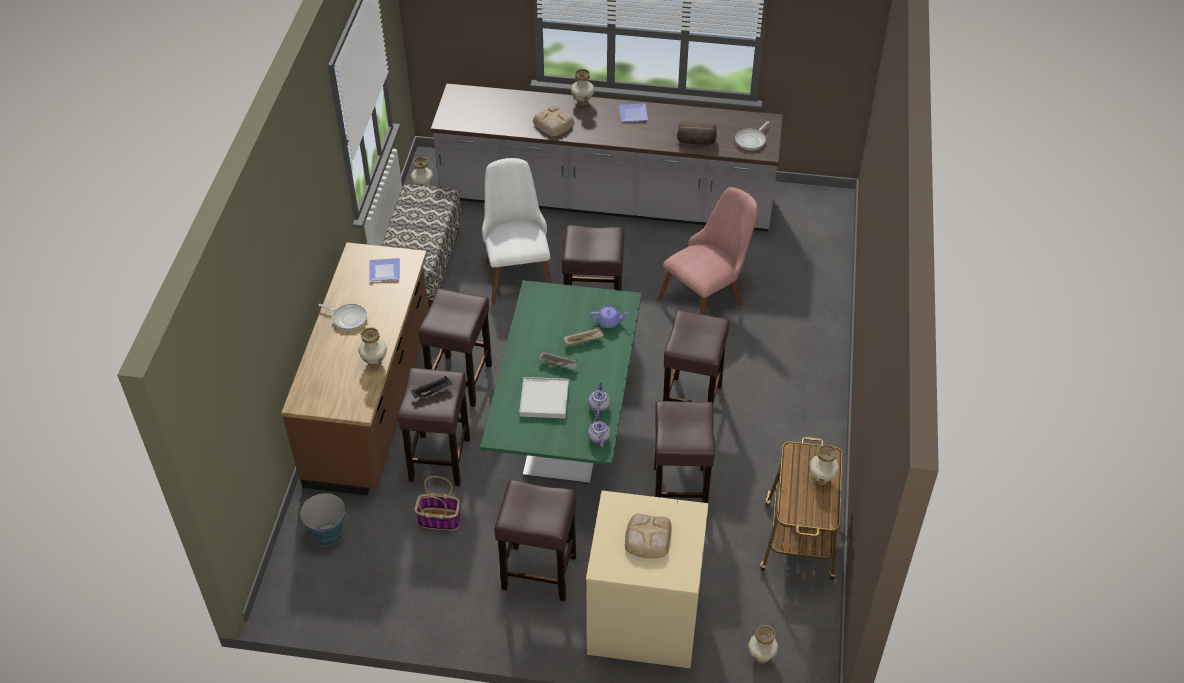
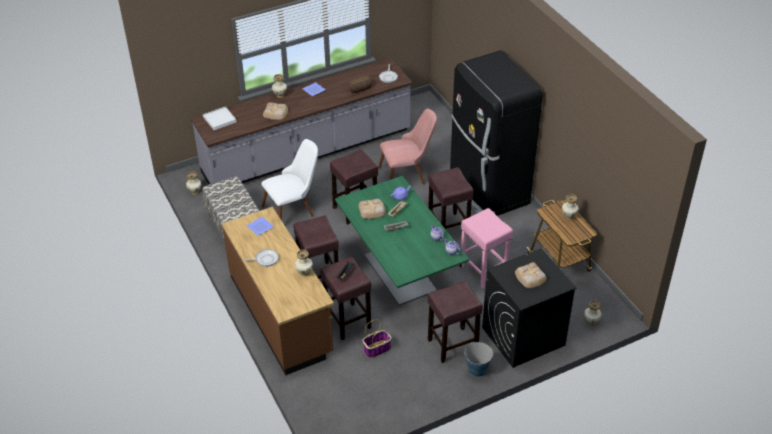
camera: 35 degrees left, 5 degrees down
(328, 534) = (324, 389): bucket -> bucket (477, 369)
(517, 270) = (294, 209): white chair -> white chair turned 105 degrees clockwise
(544, 399) = (406, 248): white tray -> white tray (219, 119)
(553, 323) = (372, 211): none -> bread
(643, 619) = (523, 336): beige washing machine -> black washing machine
(680, 492) = (484, 271): brown stool -> pink stool
(708, 297) = (407, 174): pink chair -> pink chair turned 60 degrees clockwise
(797, 376) = (487, 190): none -> black fridge

